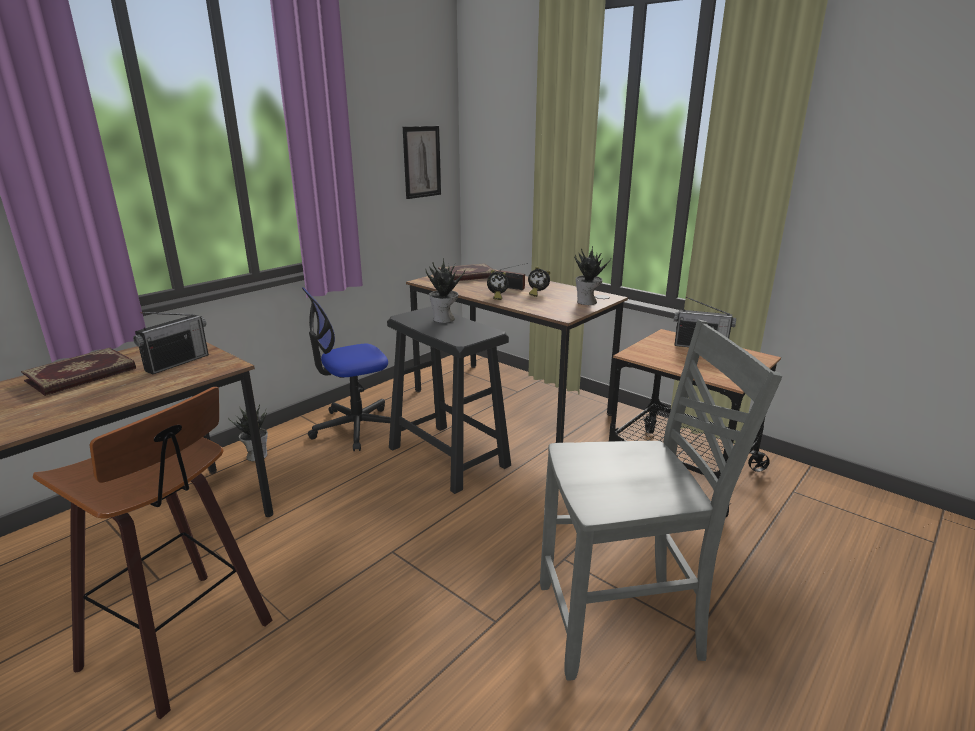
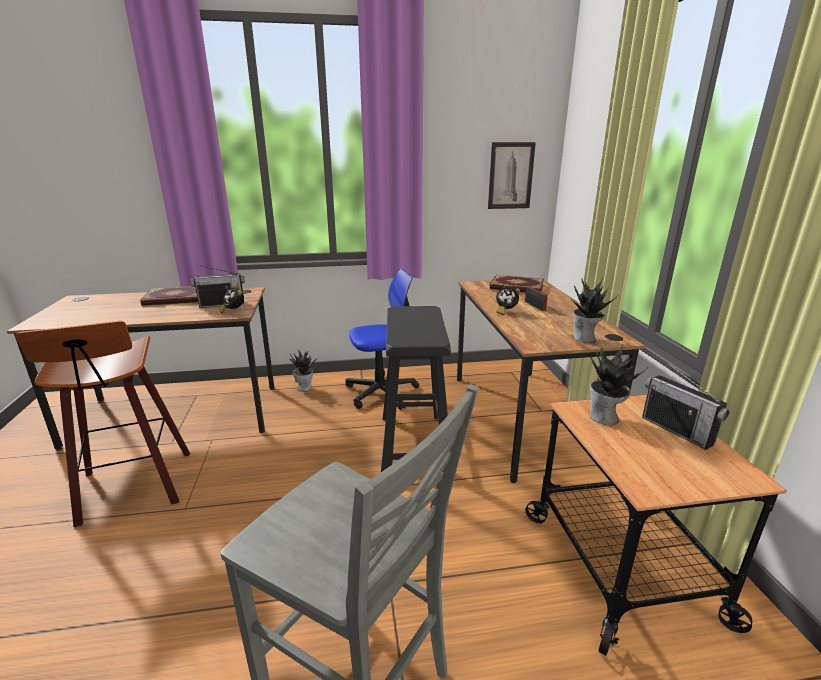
camera: 40 degrees right, 0 degrees up
(355, 428) = (382, 392): office chair -> office chair turned 150 degrees clockwise
(444, 319) = (423, 320): potted plant -> potted plant (604, 418)
(537, 293) = (549, 317): alarm clock -> alarm clock (233, 311)

